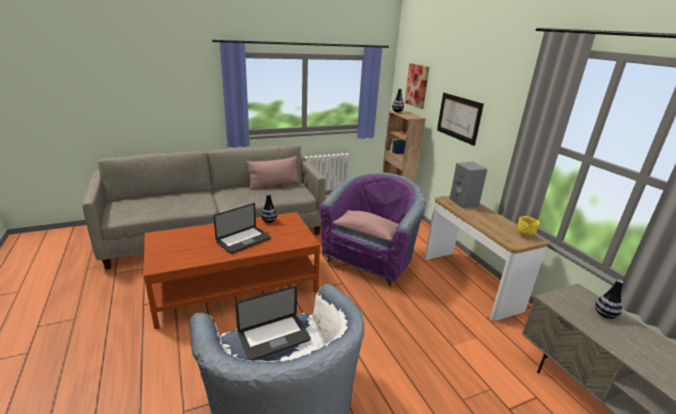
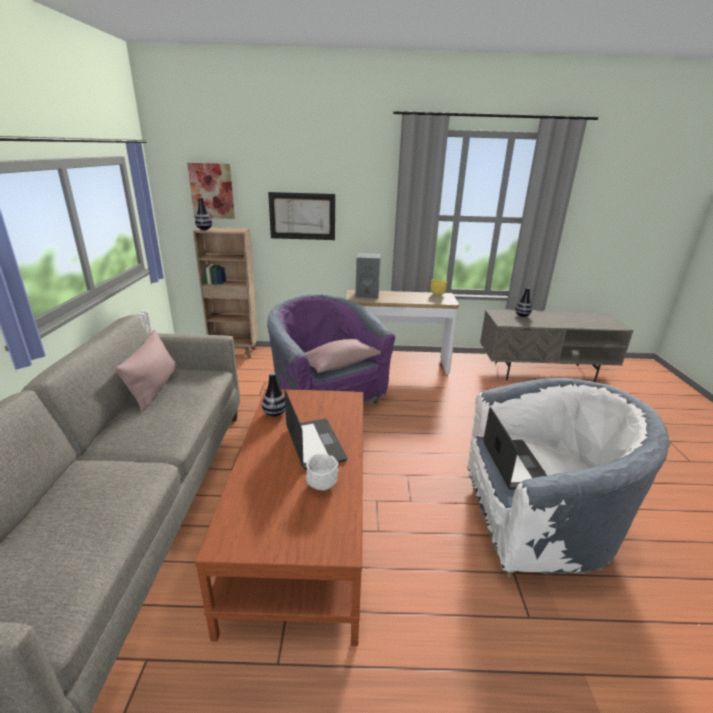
camera: 65 degrees left, 0 degrees up
(204, 251) = (321, 486): none -> white bowl

